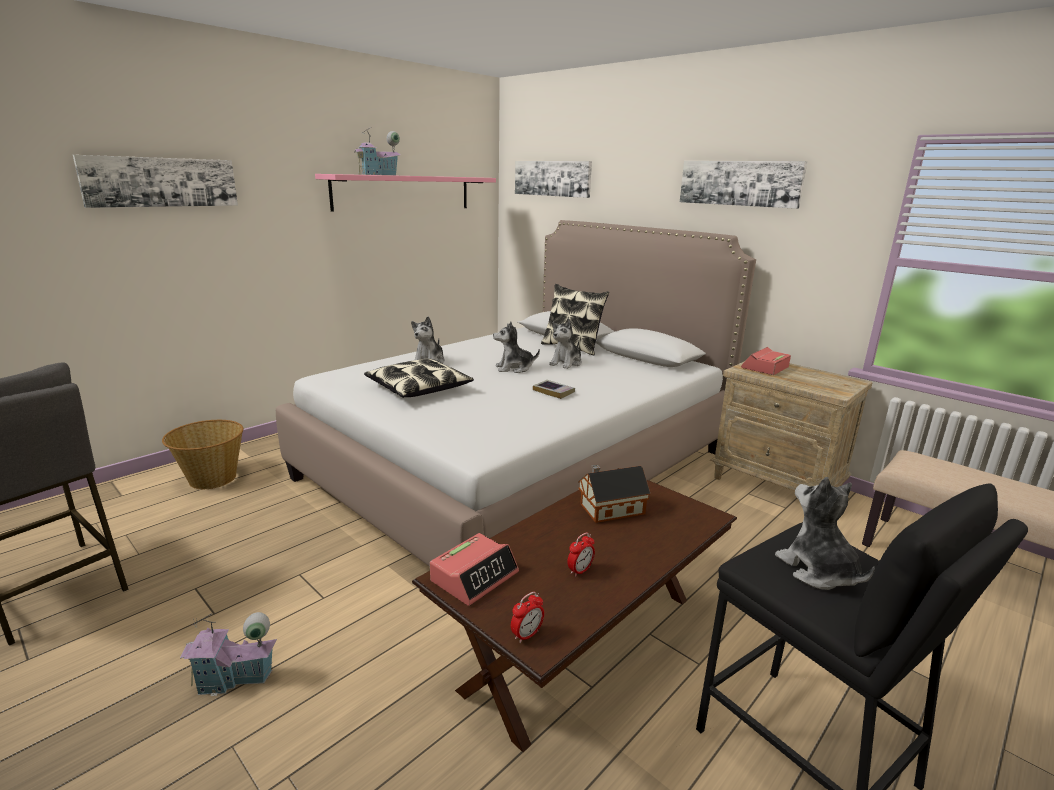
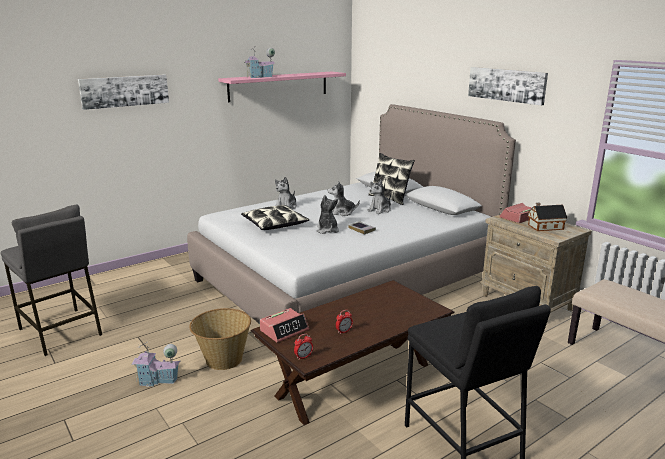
camera: 10 degrees right, 0 degrees up
(212, 478) = (147, 278): basket -> basket (223, 359)
(552, 178) = (386, 73): picture -> none
(609, 509) = (375, 302): toy house -> toy house (544, 227)
(817, 571) = (458, 332): plush toy -> plush toy (327, 230)

